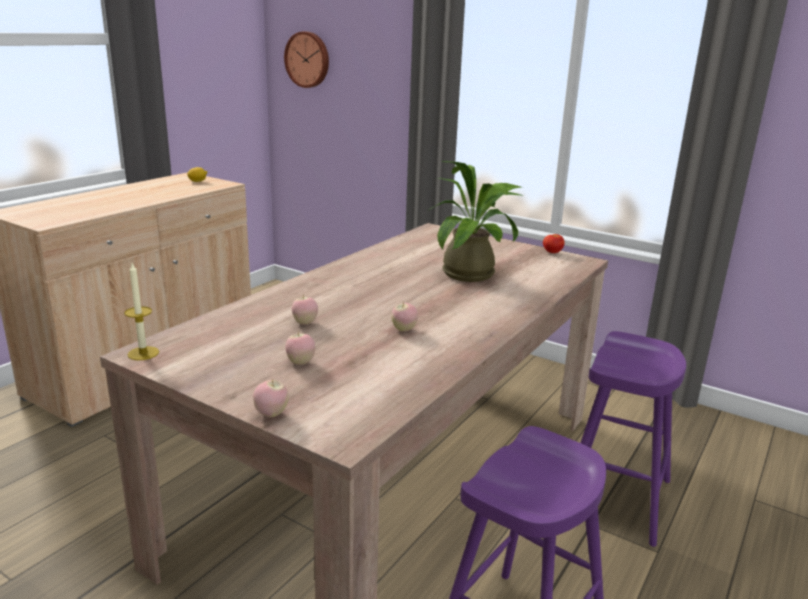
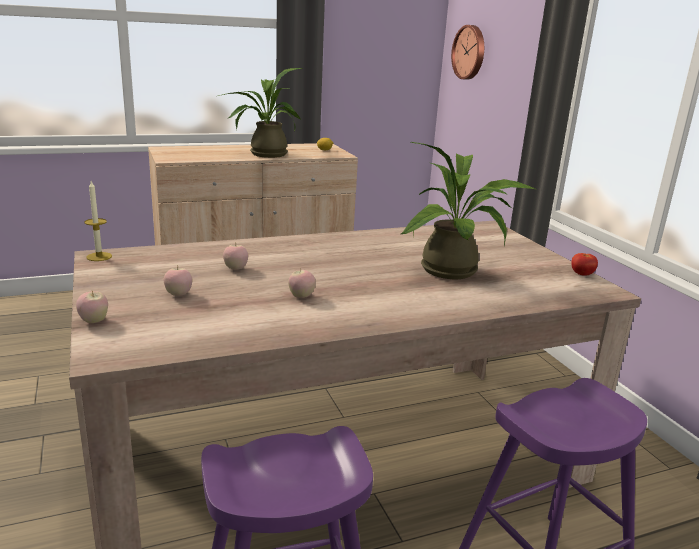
camera: 35 degrees right, 0 degrees up
(143, 197) = (263, 154): none -> potted plant

